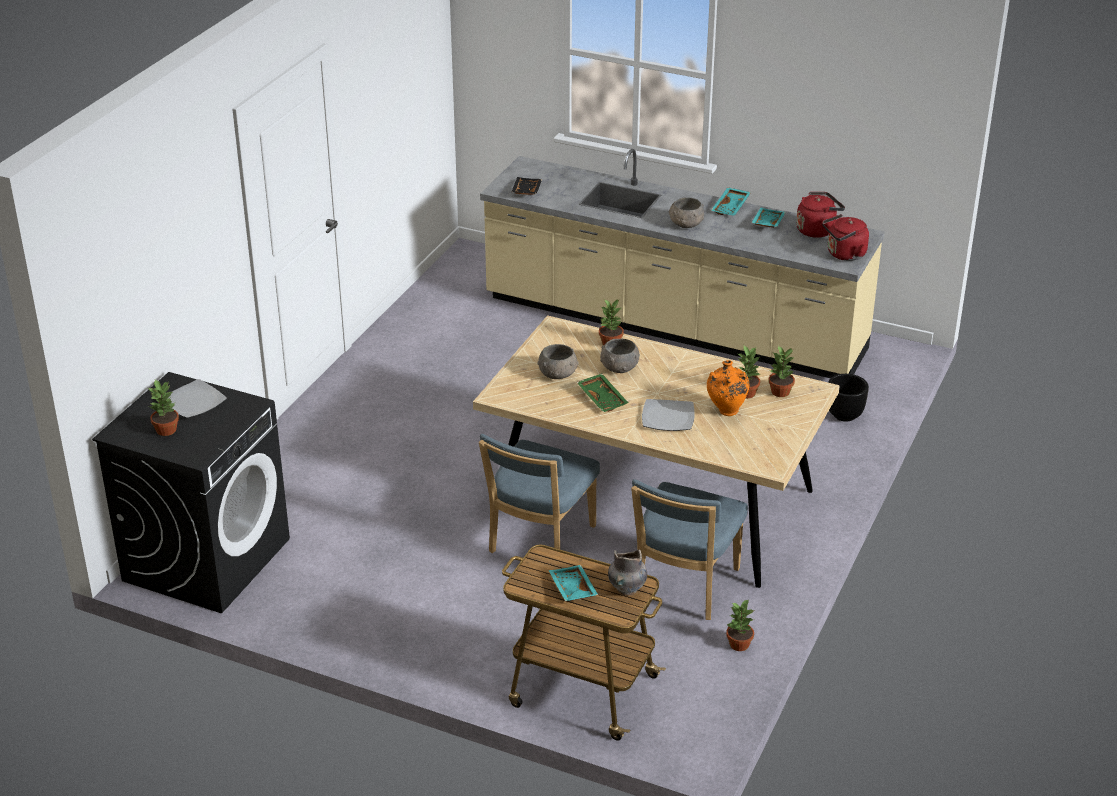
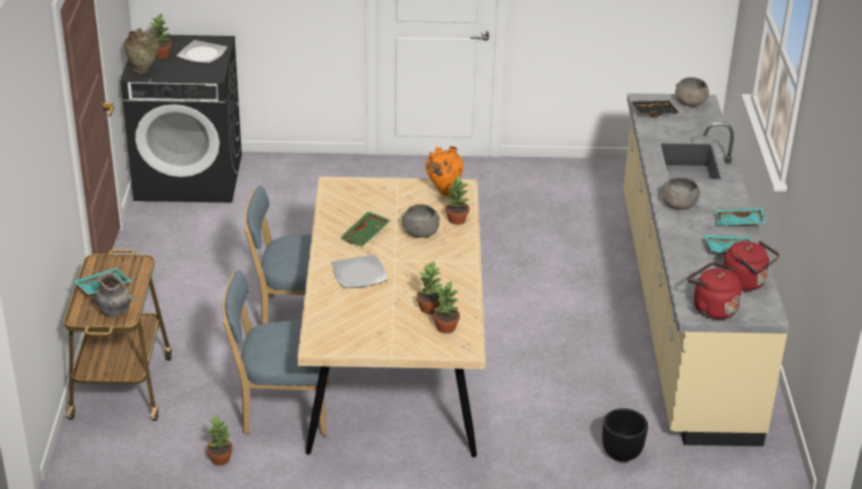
camera: 65 degrees right, 0 degrees up
(194, 449) = (144, 70): none -> beige vase
(558, 374) = (387, 205): grey bowl -> grey bowl (690, 103)
(726, 412) = (389, 303): orange vase -> orange vase (444, 191)

